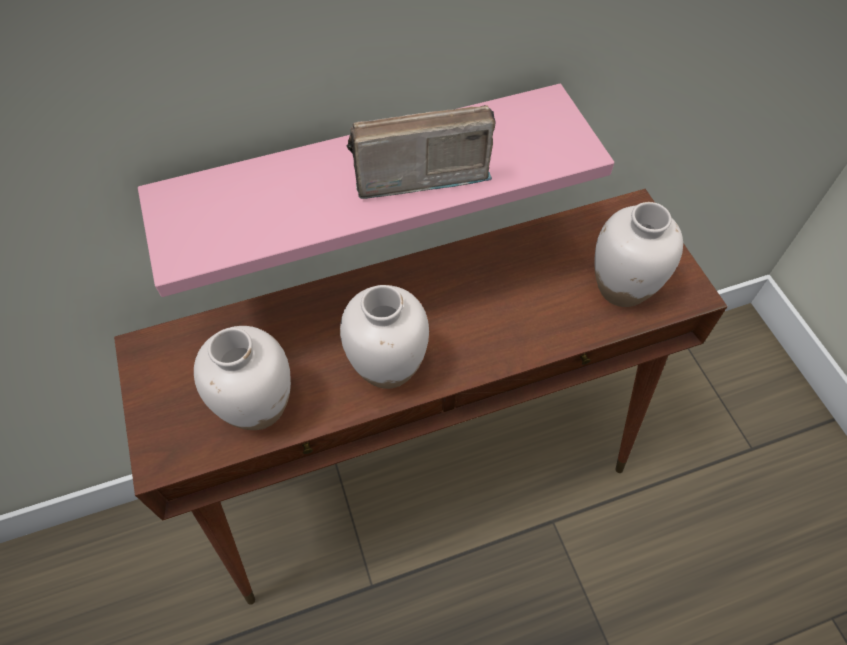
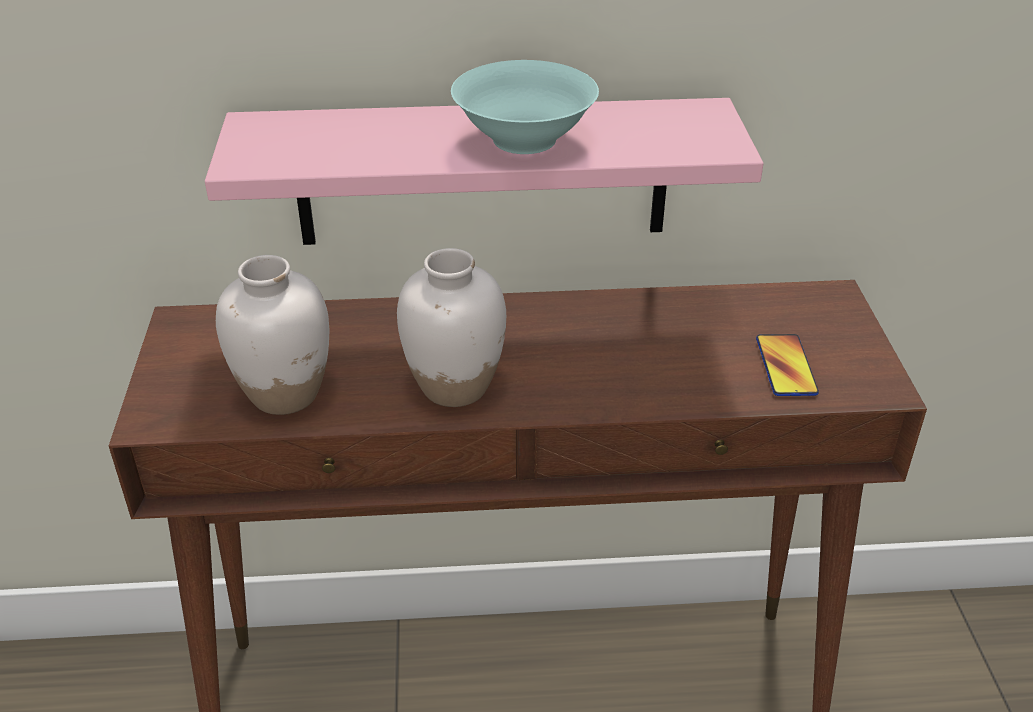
camera: 15 degrees right, 20 degrees down
(415, 171) = (525, 139): radio -> turquoise bowl
(621, 288) = (785, 366): white vase -> phone

